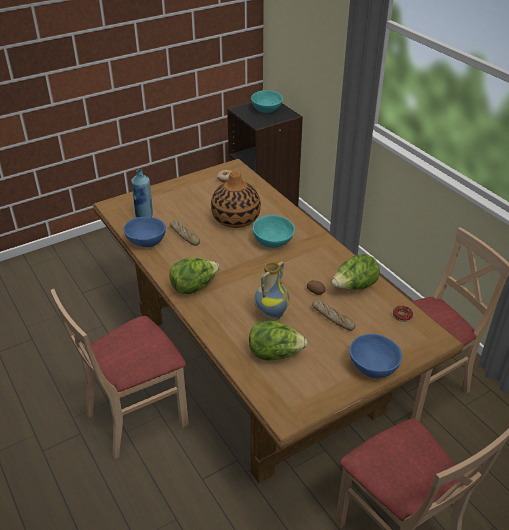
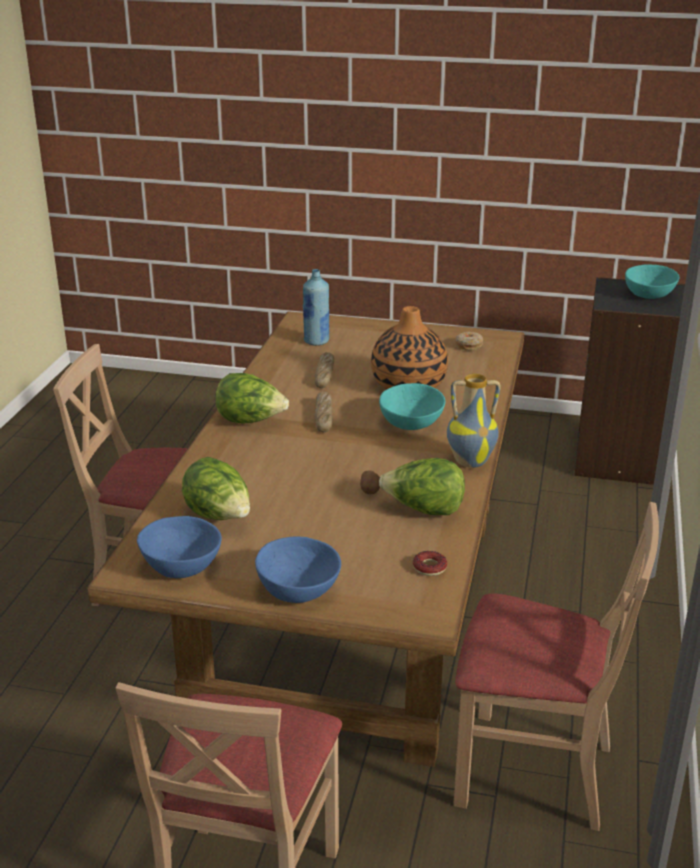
camera: 45 degrees right, 10 degrees down
(146, 241) = (277, 363): blue bowl -> blue bowl (180, 566)
(270, 315) = (280, 483): vase -> vase (470, 461)
(333, 318) = (341, 523): bread -> bread (324, 417)

